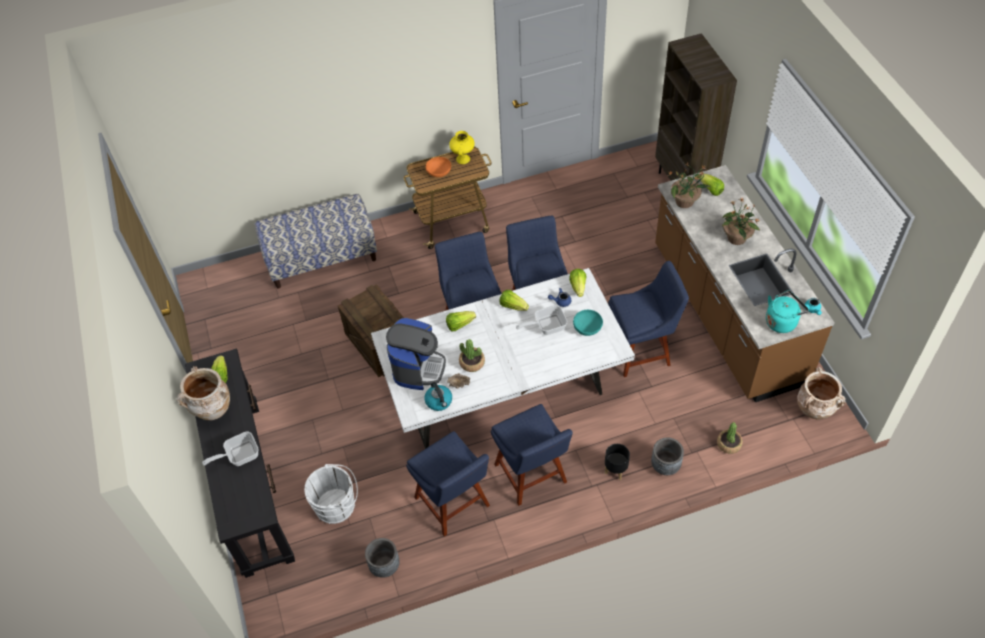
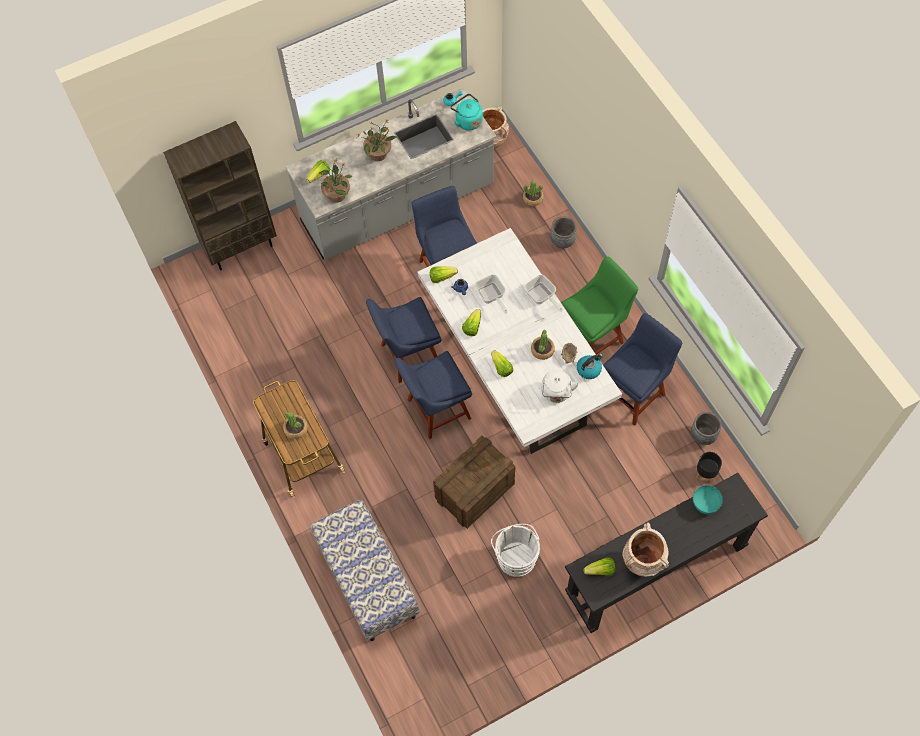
camera: 100 degrees left, 10 degrees up
(239, 456) = (682, 524): frying pan -> frying pan (542, 297)
(338, 506) = (657, 487): white bucket -> white bucket (515, 556)
(418, 368) = (556, 393): coffee machine -> white kettle
(439, 173) = (296, 429): orange bowl -> potted plant
(463, 159) = (273, 408): yellow vase -> none
(532, 476) = (593, 336): blue chair -> green chair
(587, 328) = (488, 264): turquoise bowl -> turquoise bowl (705, 502)
(615, 470) = (574, 276): black planter -> black planter (705, 473)
(726, 314) = (398, 206): brown counter -> grey counter

